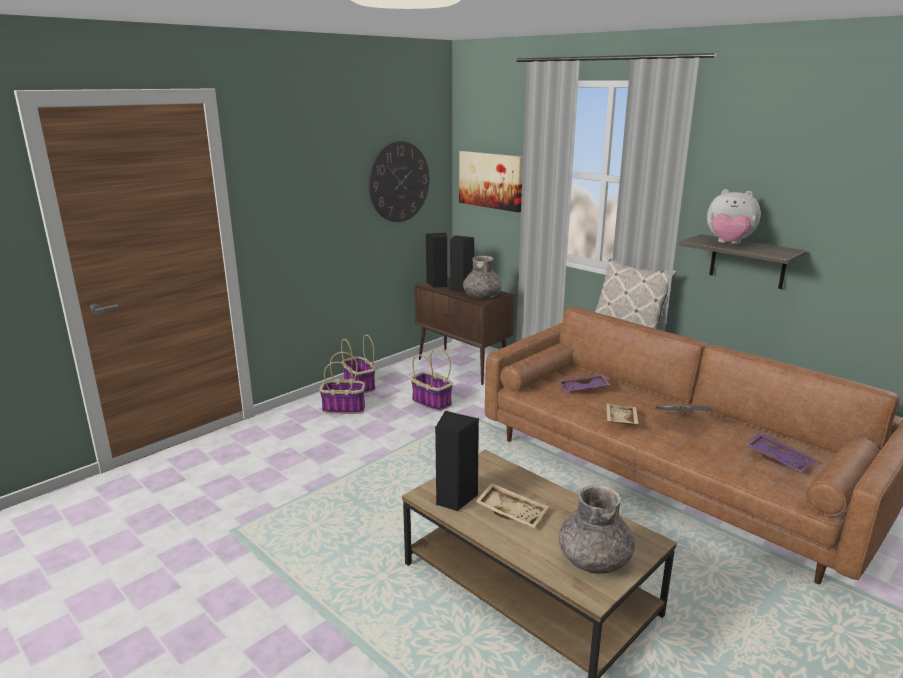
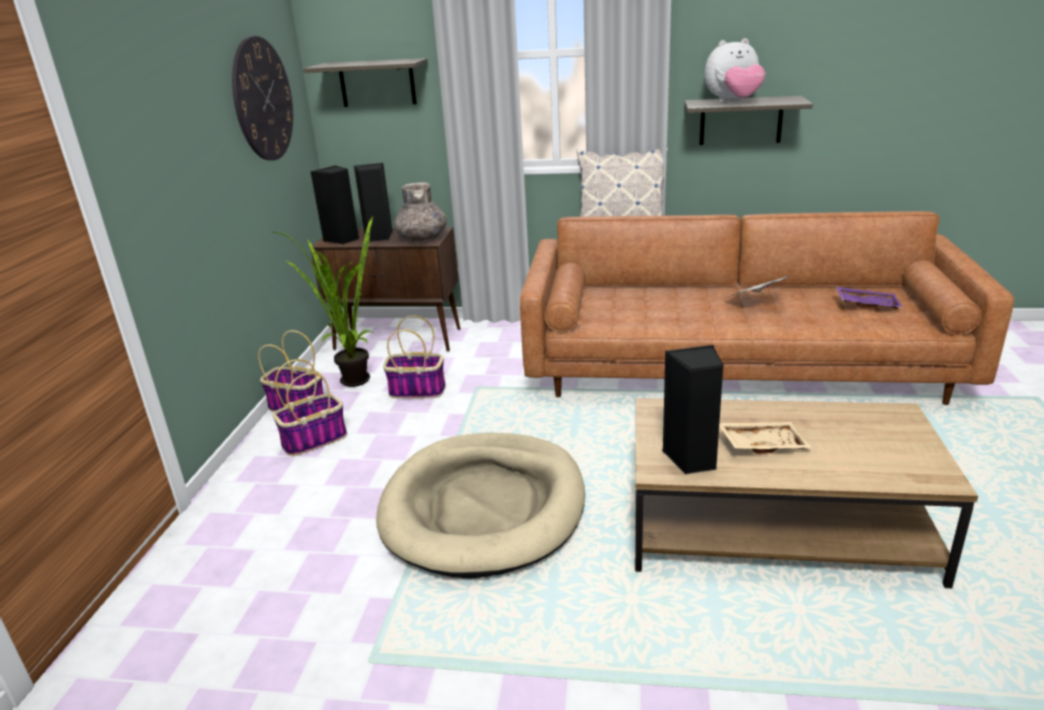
camera: 35 degrees left, 5 degrees up
(377, 486) = (484, 507): none -> beige dog bed
(404, 380) = (349, 379): none -> potted plant
(491, 180) = (377, 83): picture -> shelf
(583, 389) = (629, 305): purple tray -> none
(594, 559) = (892, 450): grey vase -> none
(620, 420) = (707, 320): beige tray -> none

